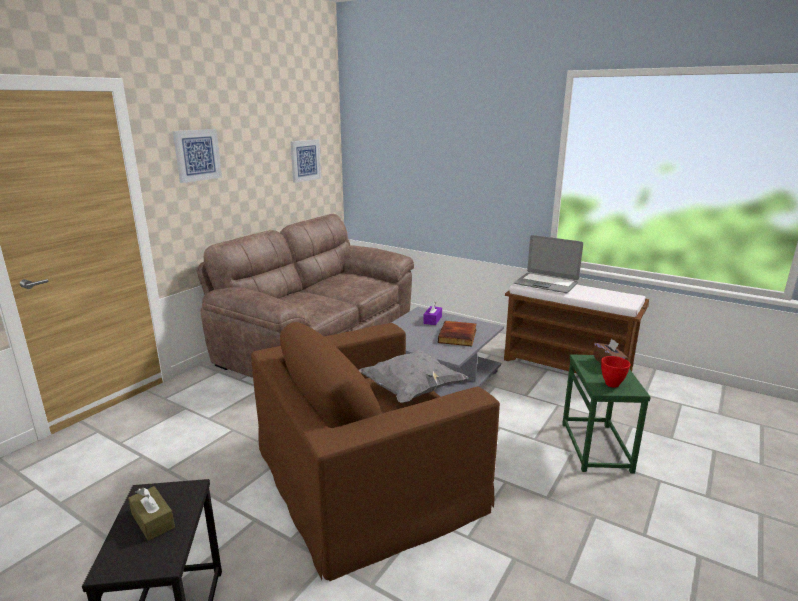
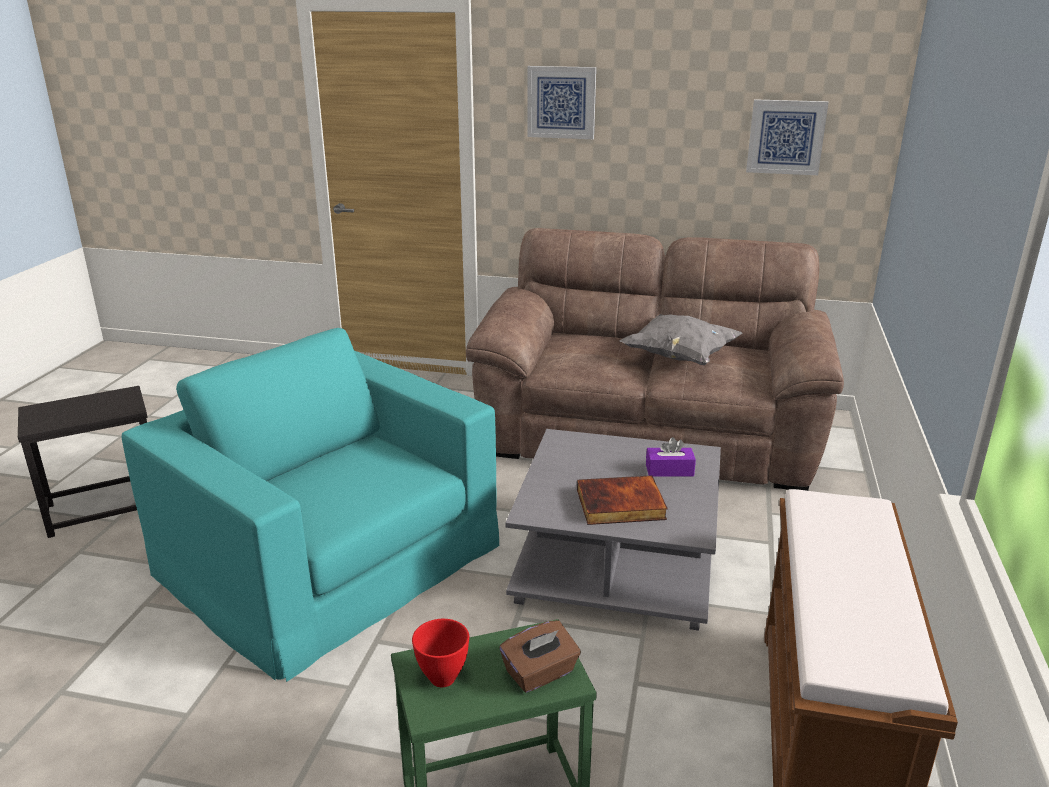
camera: 70 degrees right, 5 degrees up
(153, 521) = (87, 407): brown tissue box -> none
(367, 476) = (329, 557): brown armchair -> turquoise armchair
(411, 390) = (379, 489): grey pillow -> grey pillow (679, 357)
(546, 284) = (854, 530): laptop -> none

